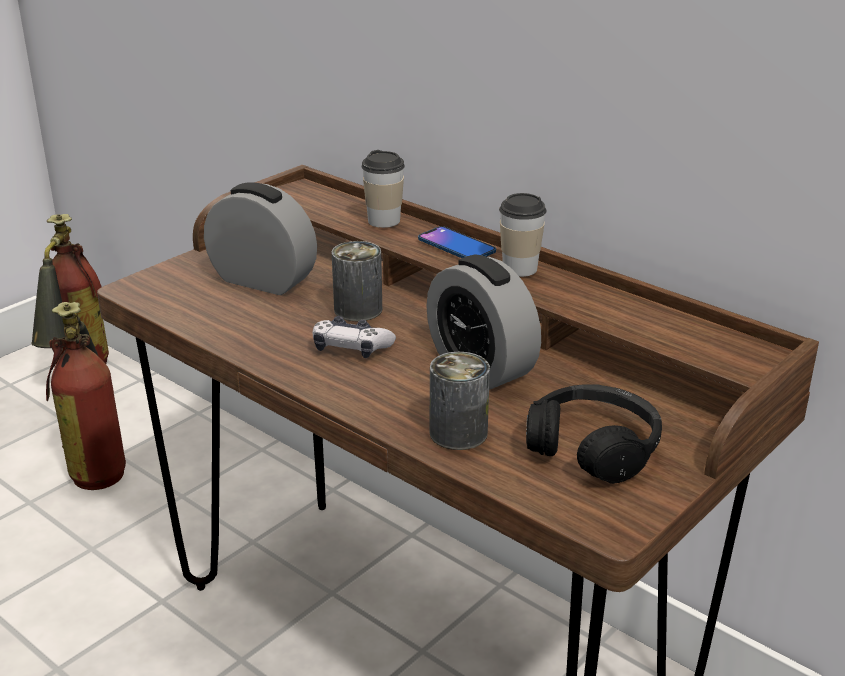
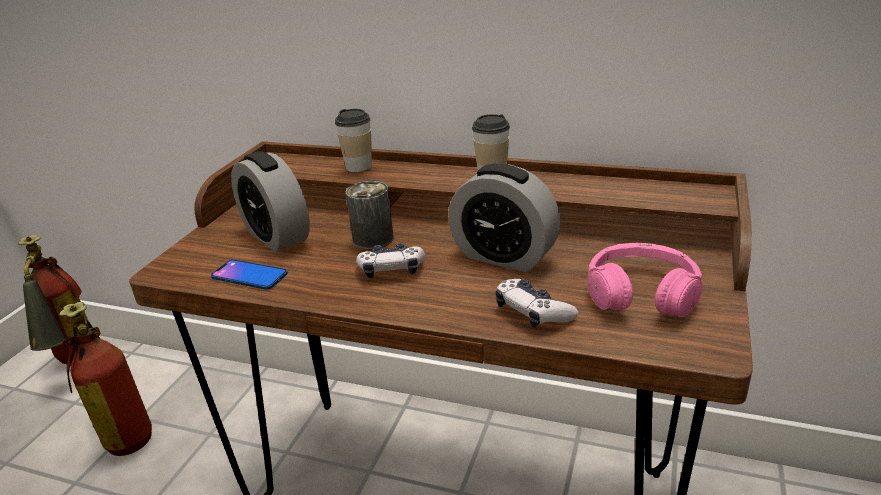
camera: 20 degrees left, 0 degrees up
(263, 280) = (276, 236): alarm clock -> alarm clock turned 135 degrees counterclockwise
(456, 246) = (430, 171): phone -> phone (249, 276)
(458, 433) = (533, 312): can -> game controller
(593, 447) = (641, 293): black headphones -> pink headphones

